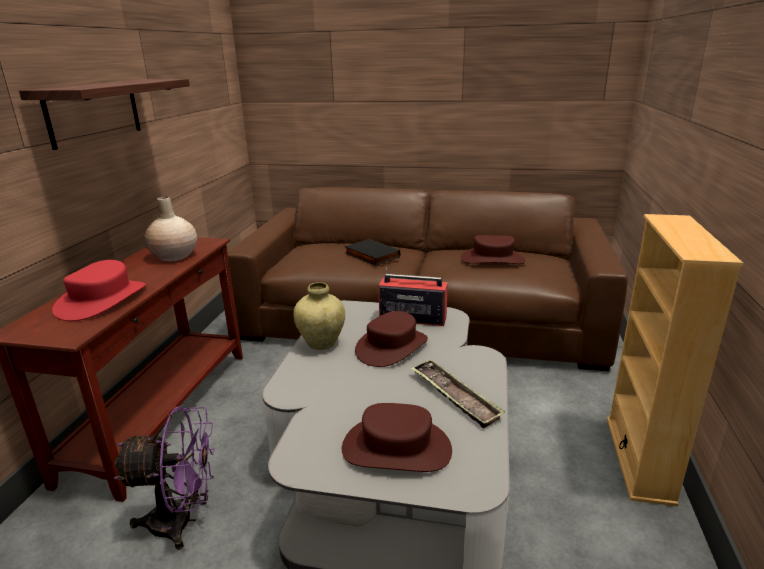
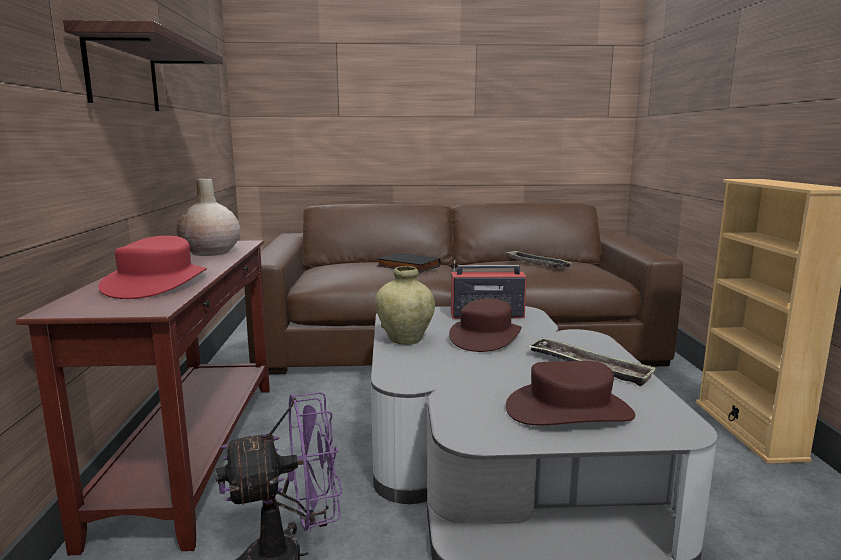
camera: 15 degrees left, 10 degrees down
(492, 259) = (536, 263): brown hat -> tray

